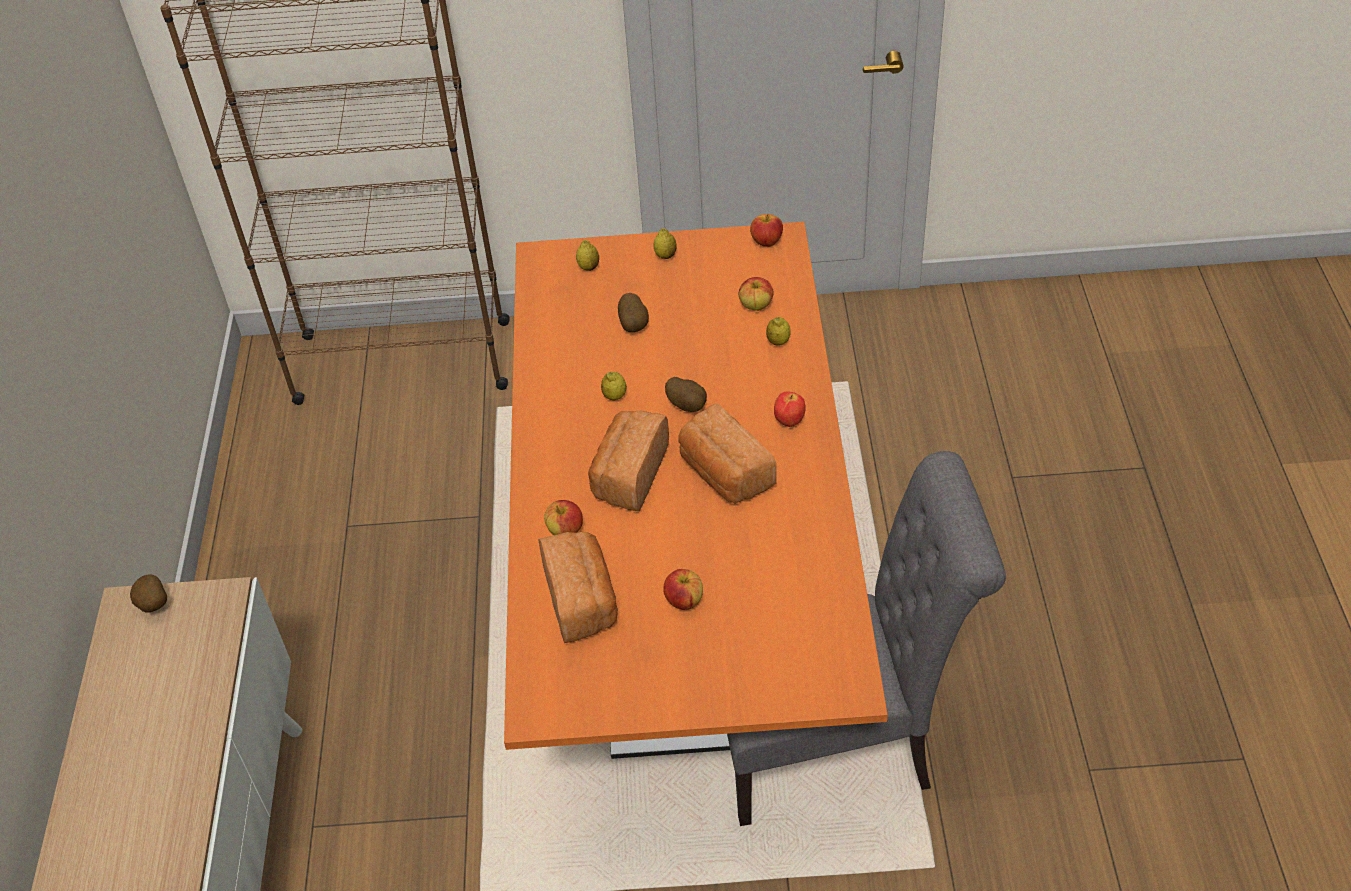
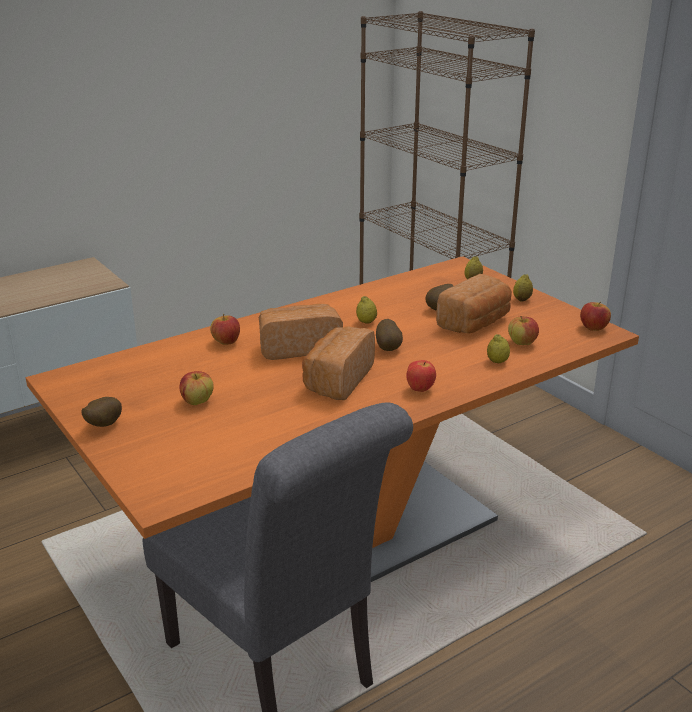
camera: 55 degrees right, 20 degrees down
(153, 606) = (89, 270): potato -> potato (102, 425)
(582, 600) = (168, 365): bread -> bread (475, 323)

